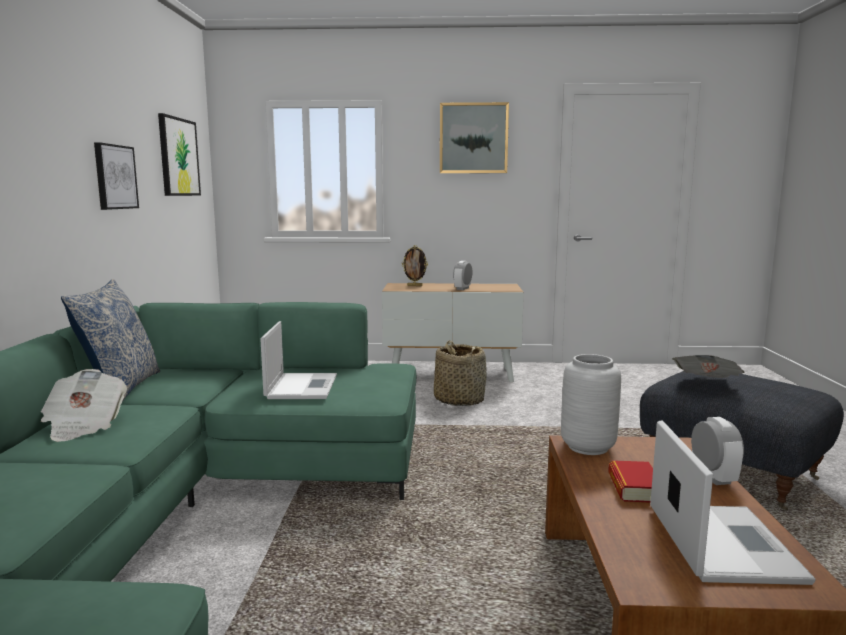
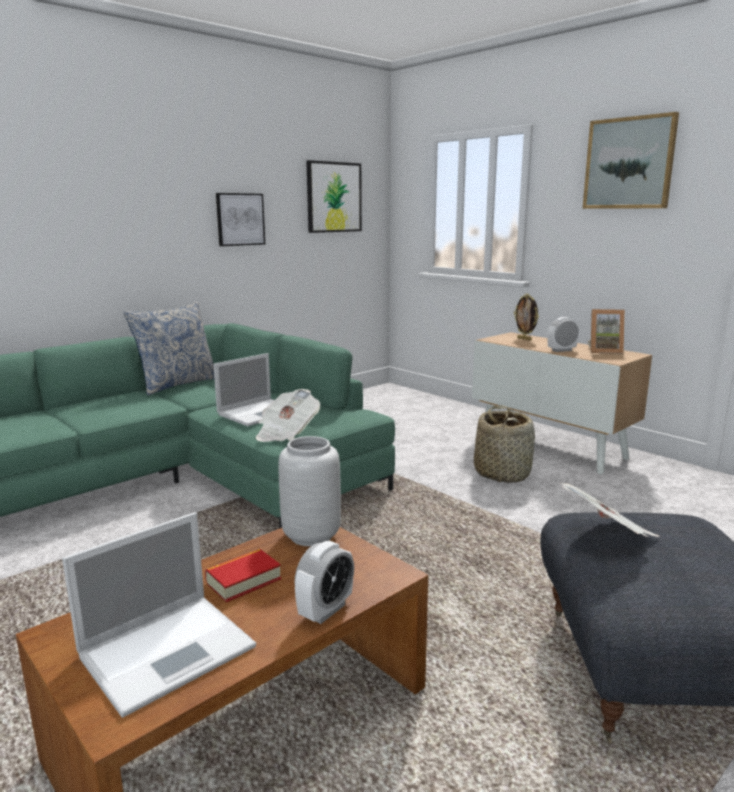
camera: 45 degrees right, 5 degrees up
(83, 425) = (108, 403): newspaper -> newspaper (286, 433)
(487, 285) = (604, 351): none -> picture frame

